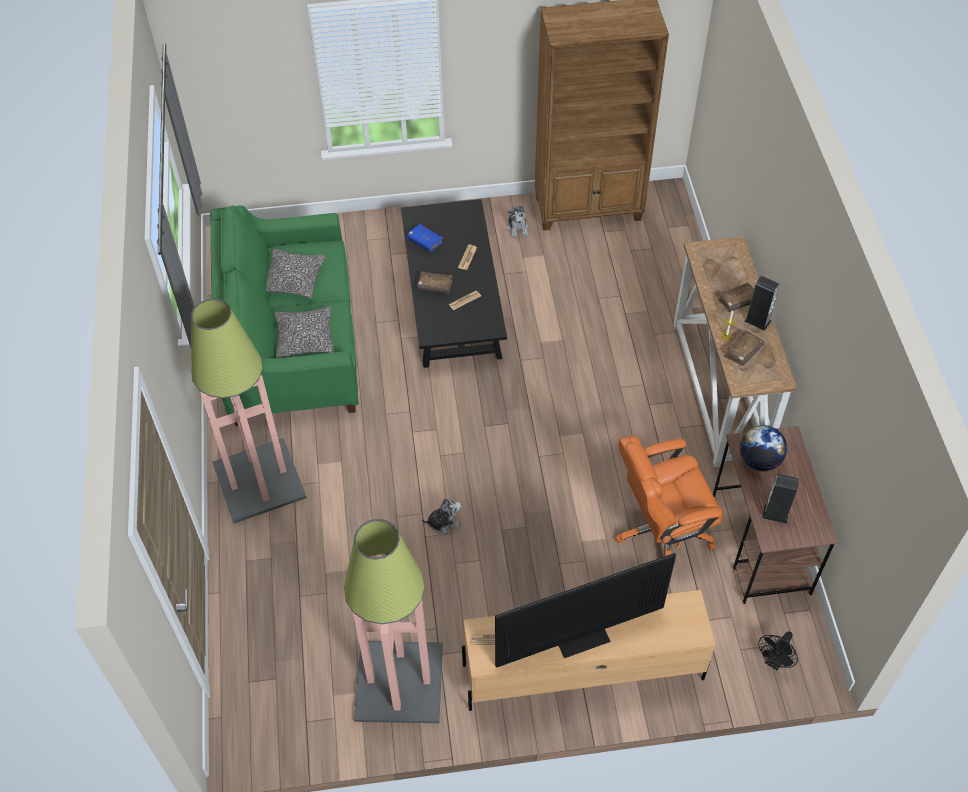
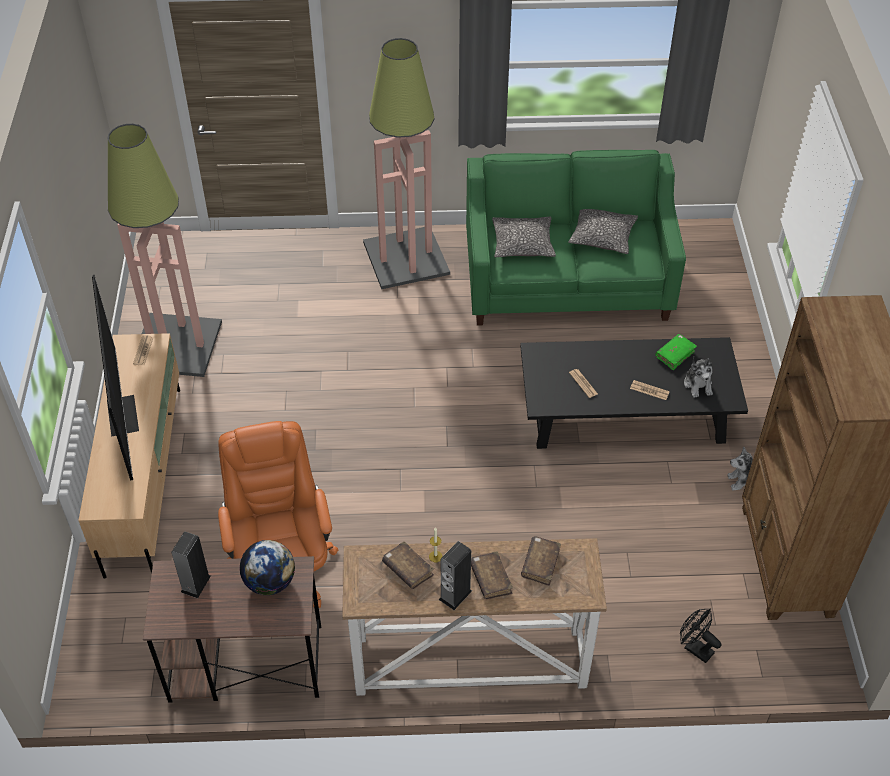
camera: 95 degrees right, 5 degrees down
(425, 241) = (675, 355): blue book -> green book
(435, 286) = (605, 359): brown book -> brown book (540, 564)
(443, 522) = (333, 385): plush toy -> plush toy (698, 385)
(774, 661) = (102, 647): black fan -> black fan (694, 648)

